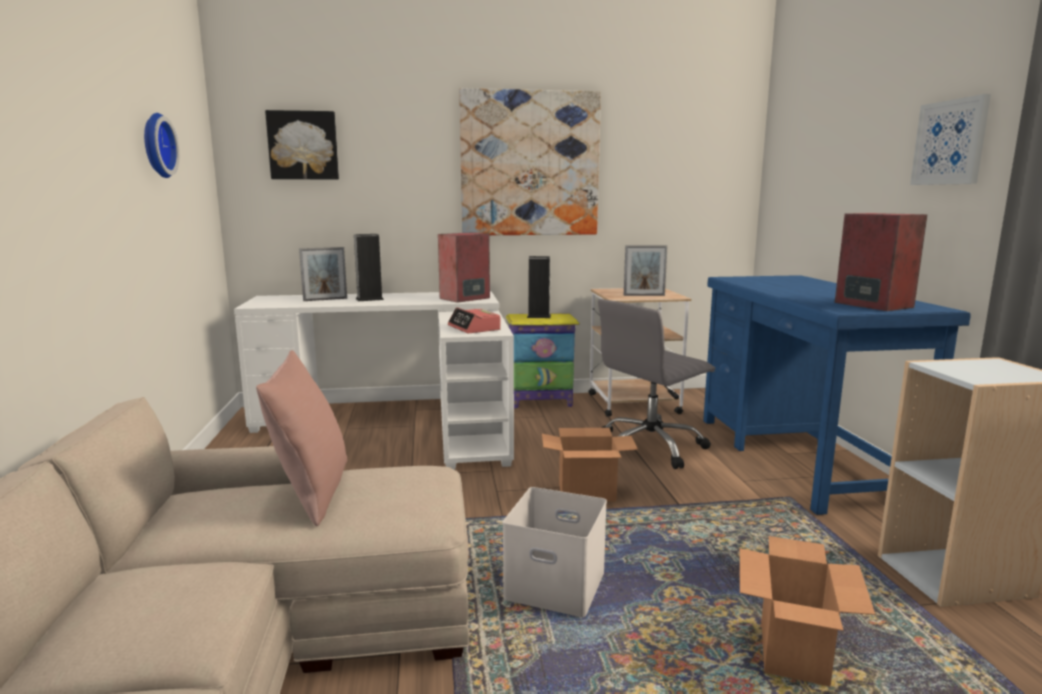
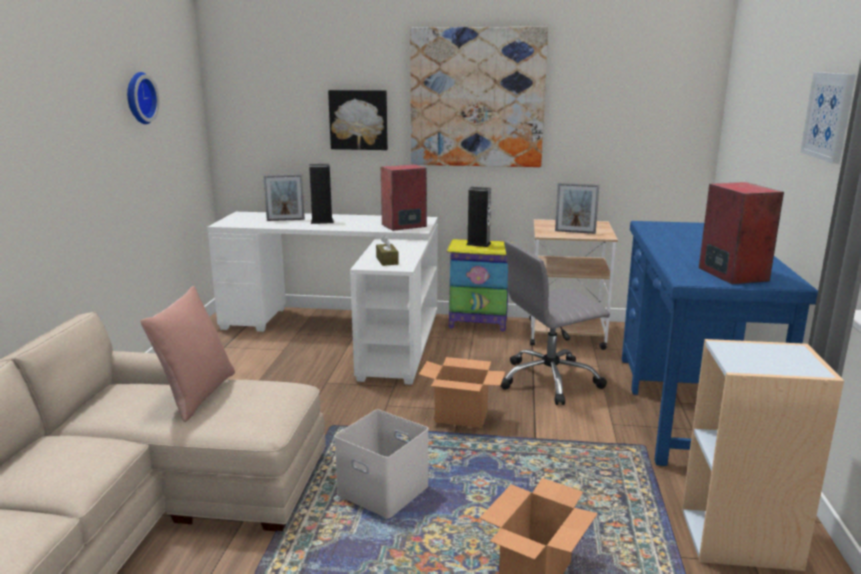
camera: 15 degrees right, 5 degrees up
(303, 145) = (274, 81): picture -> picture (359, 119)
(474, 328) = (387, 261): alarm clock -> brown tissue box

